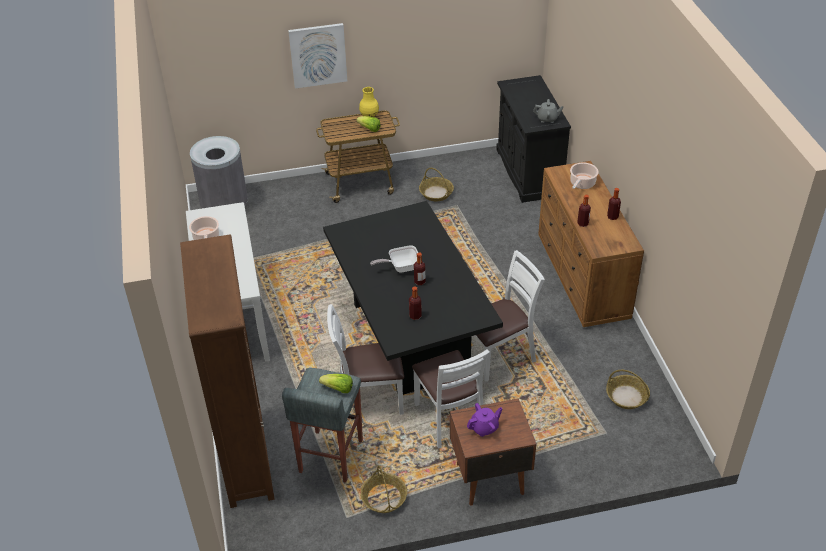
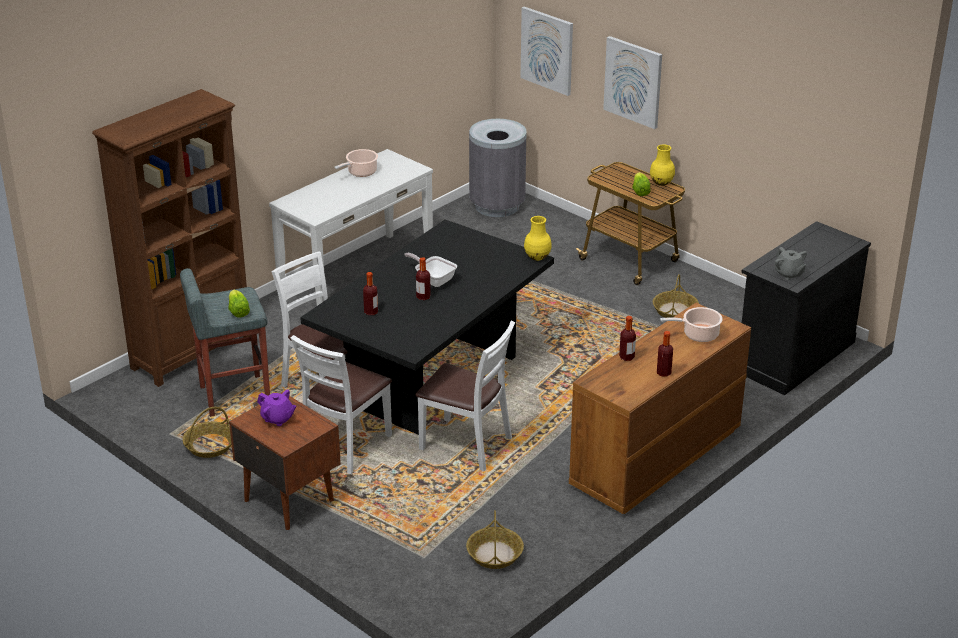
camera: 55 degrees right, 10 degrees down
(225, 67) = (547, 50): none -> picture
(419, 207) = (537, 256): none -> yellow vase

